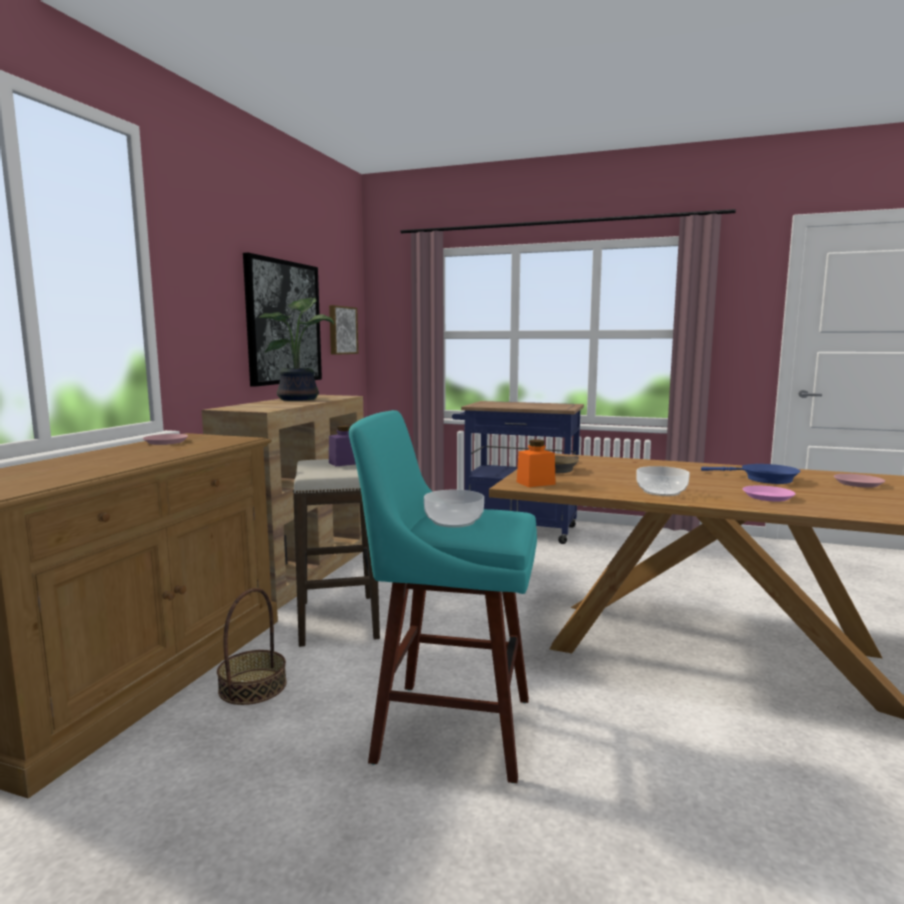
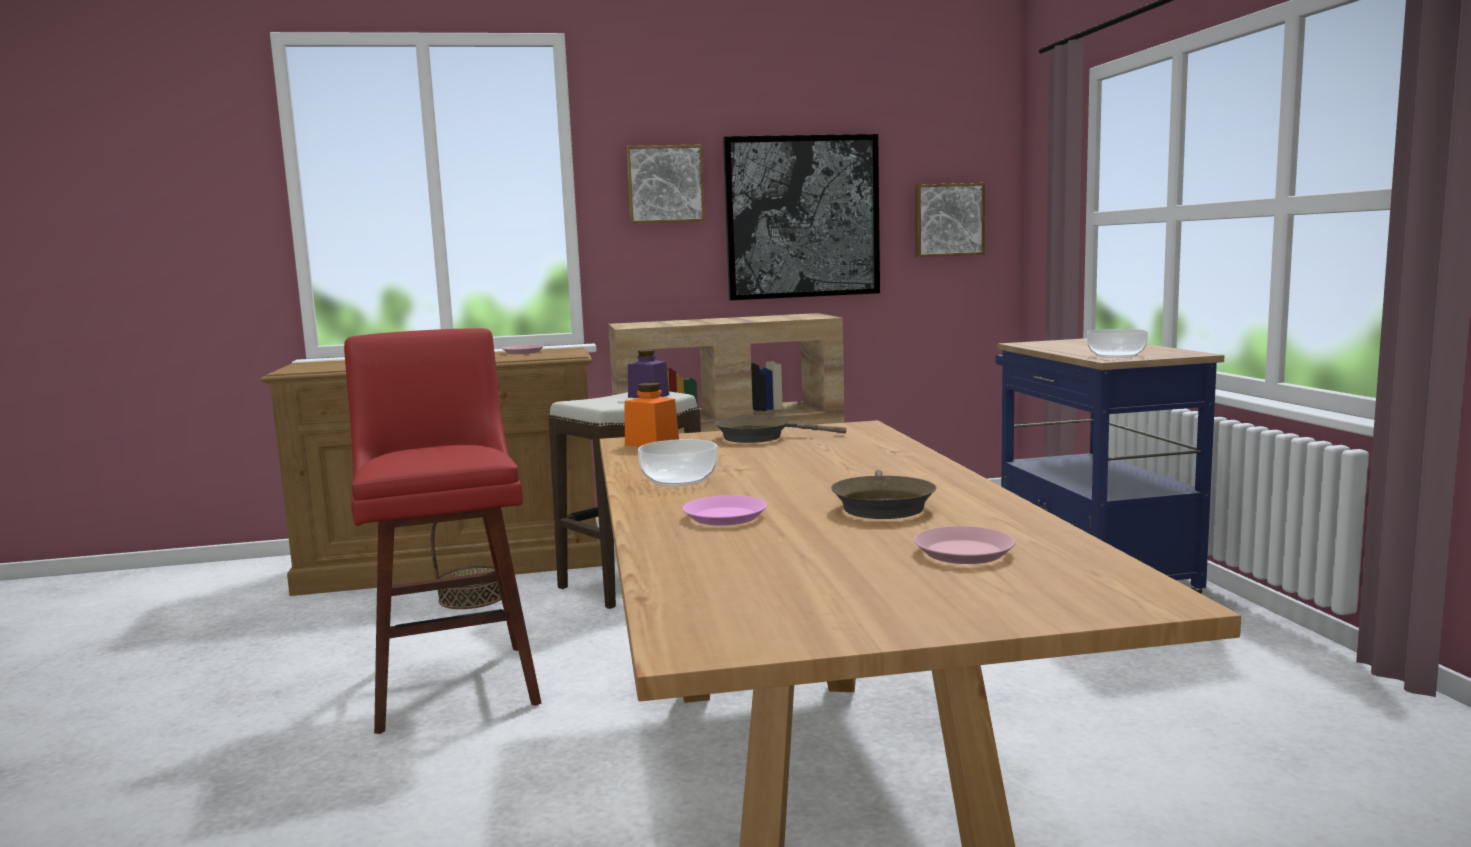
camera: 60 degrees right, 0 degrees up
(211, 286) = (665, 184): none -> picture
(301, 399) = (755, 318): potted plant -> none
(449, 728) = (455, 684): turquoise stool -> red stool
(454, 521) = (429, 450): bowl -> bowl (1117, 355)
(763, 479) = (882, 506): blue frying pan -> brown frying pan

